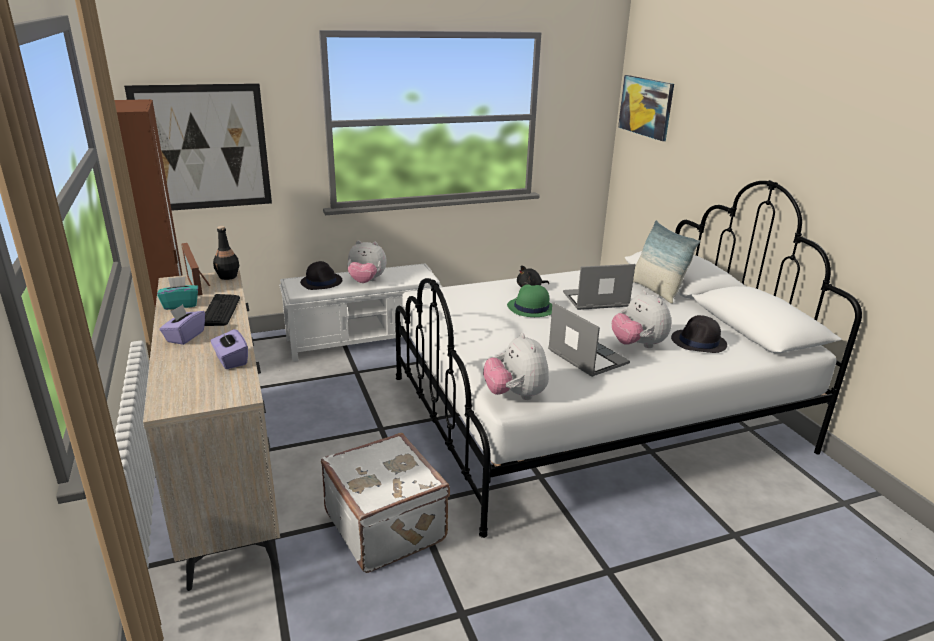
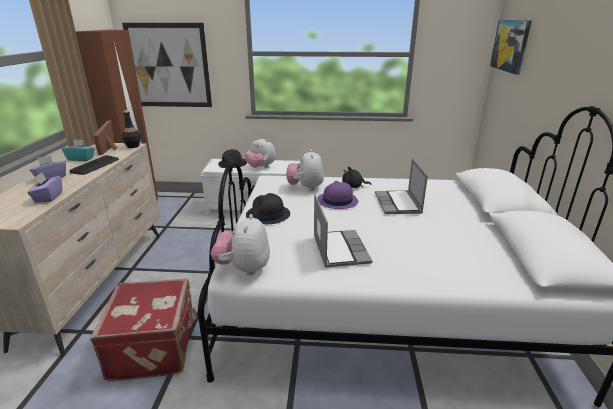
camera: 25 degrees right, 0 degrees up
(387, 525) = (155, 347): white suitcase -> red suitcase
(531, 308) = (337, 201): green hat -> purple hat
(595, 300) = (398, 204): laptop -> laptop turned 105 degrees counterclockwise
(638, 345) = (399, 248): plush toy -> plush toy (305, 188)
(656, 291) = (464, 205): pillow -> none
(698, 342) = (463, 258): black hat -> black hat (268, 215)

